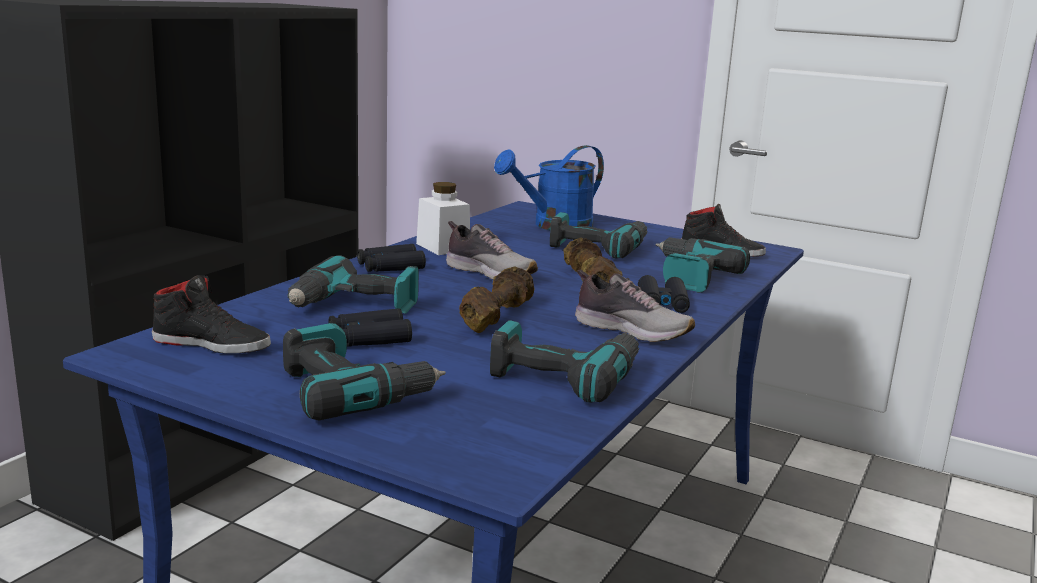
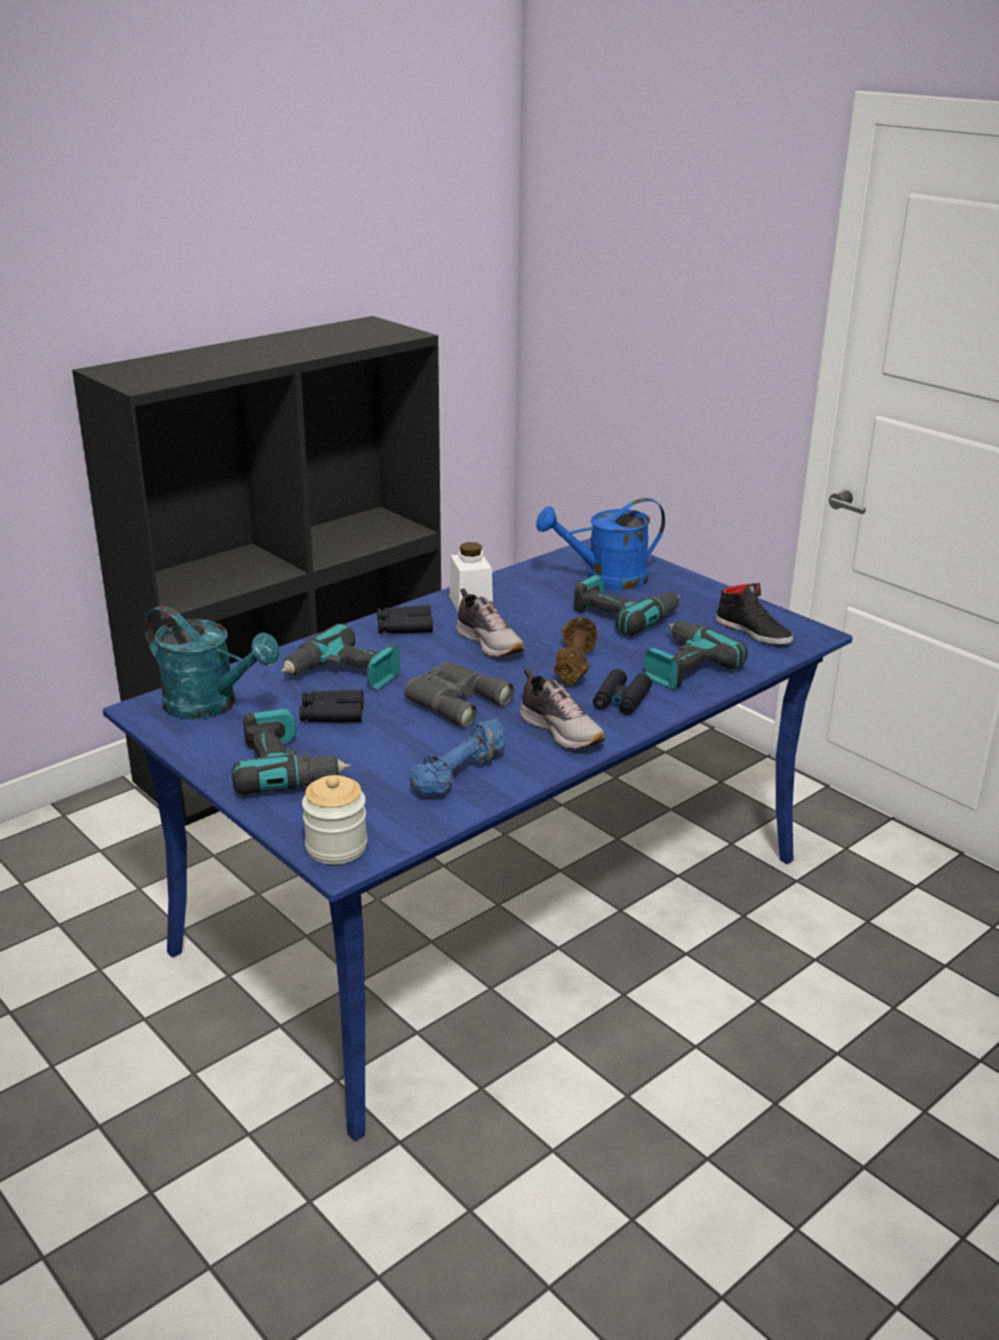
camera: 20 degrees right, 10 degrees up
(212, 343) = (211, 706): black shoe -> turquoise watering can
(483, 462) = (336, 847): none -> jar
(495, 316) = (453, 700): brown dumbbell -> grey binoculars
(564, 376) = (460, 775): power drill -> blue dumbbell

